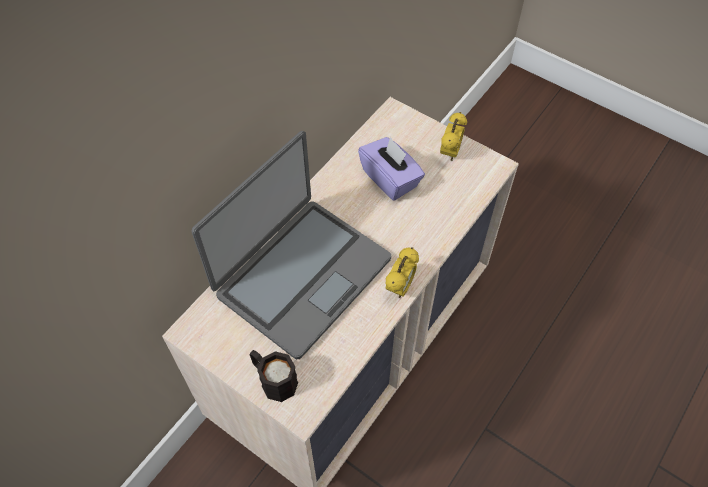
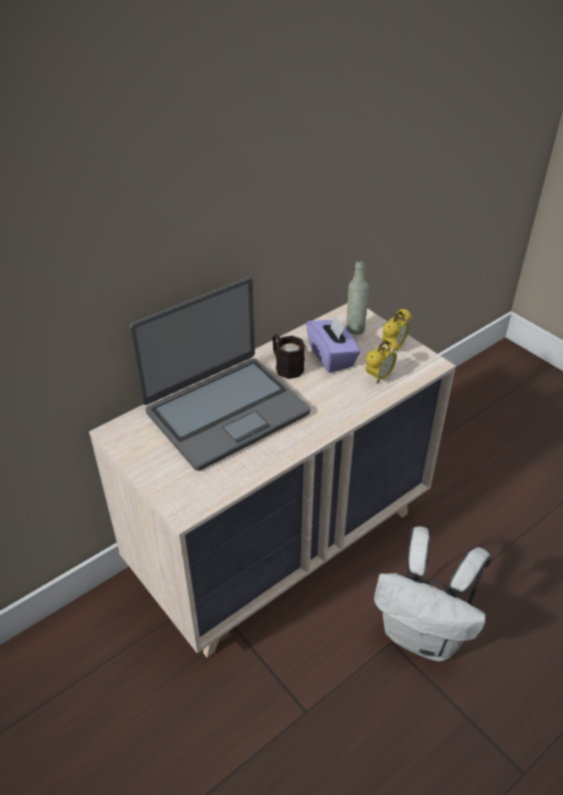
camera: 15 degrees right, 15 degrees down
(273, 379) = (170, 482): black mug -> black mug (286, 366)
(400, 288) = (310, 437): alarm clock -> alarm clock (379, 377)
(403, 135) = (355, 328): none -> grey bottle
(512, 413) = (423, 634): none -> white backpack

